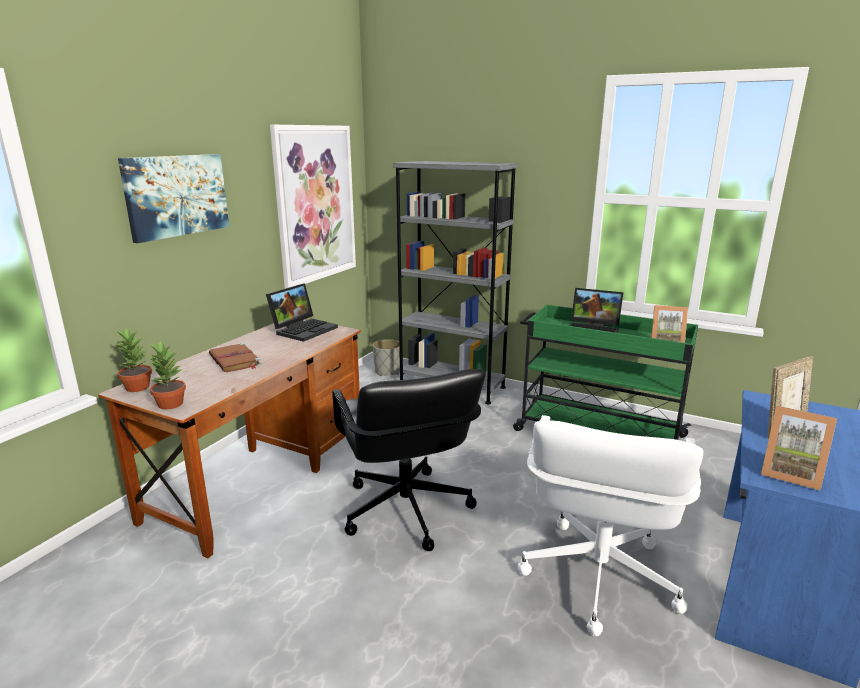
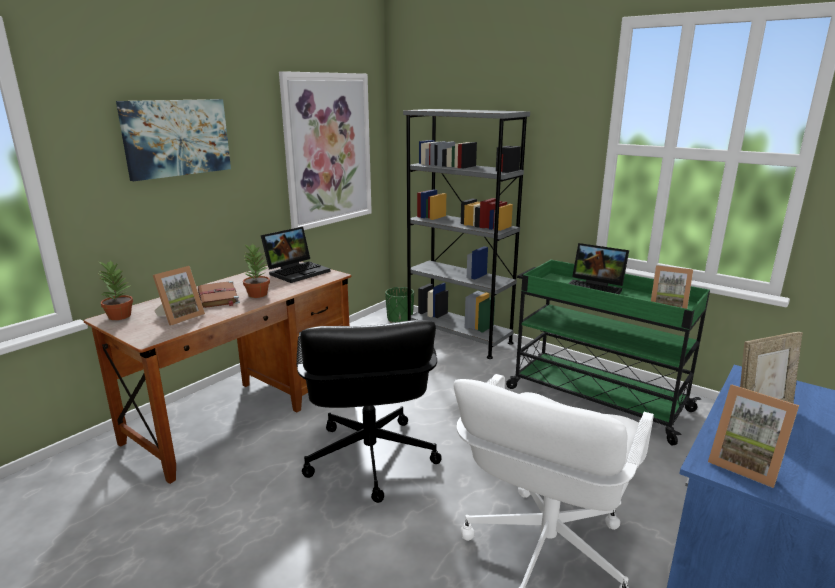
camera: 10 degrees right, 0 degrees up
(170, 404) = (138, 333): potted plant -> potted plant (257, 294)
(205, 383) = (180, 317): none -> picture frame
(388, 371) = (400, 319): grey planter -> green planter

